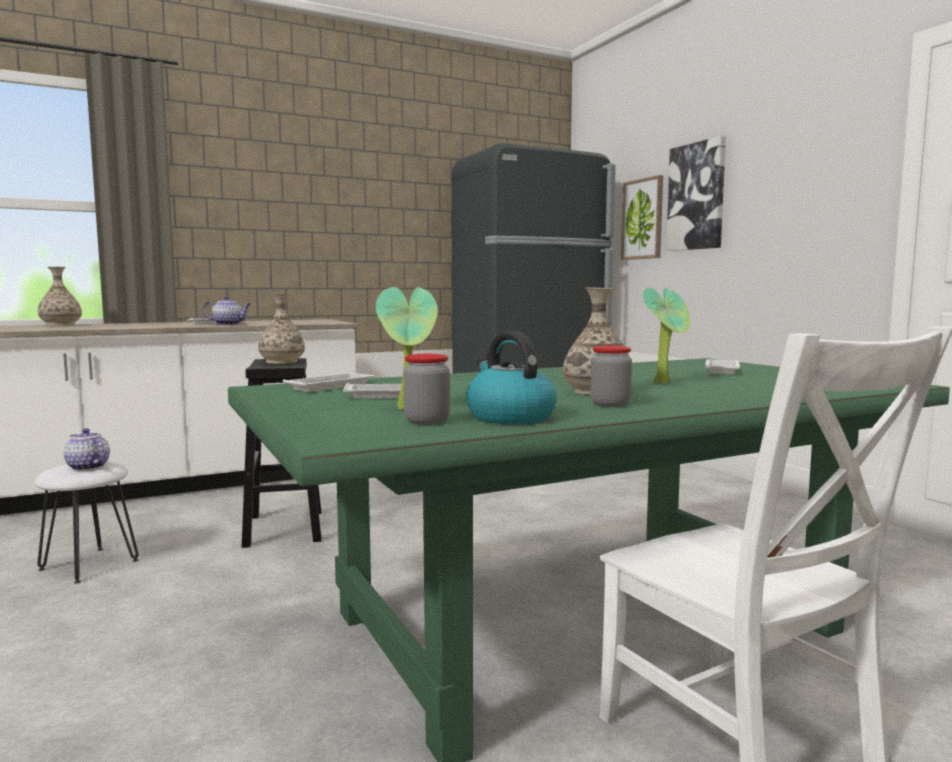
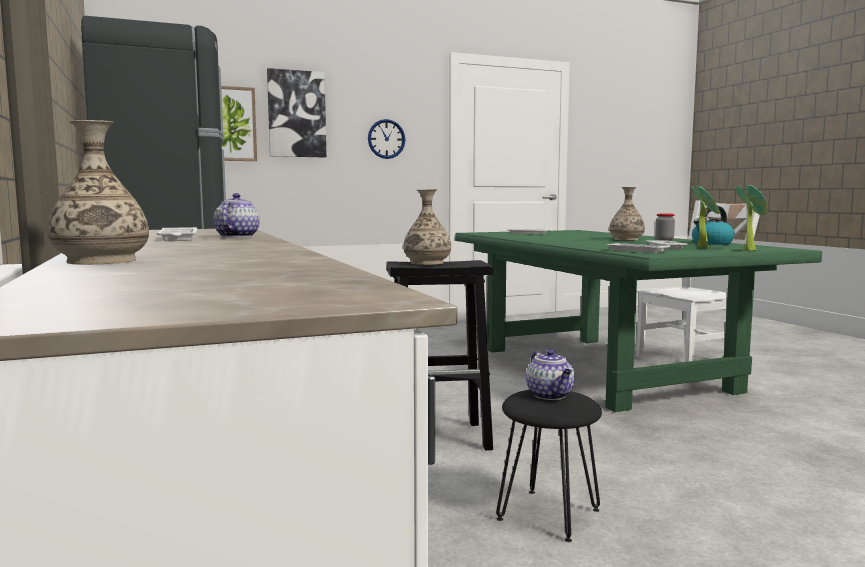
camera: 85 degrees left, 0 degrees up
(87, 467) = (550, 395): teapot -> teapot turned 60 degrees counterclockwise
(88, 565) = (549, 515): white stool -> black stool
(427, 421) = (734, 246): jar -> none
(665, 382) = (583, 236): potted plant -> potted plant (750, 250)
(795, 212) = (386, 139): none -> wall clock

